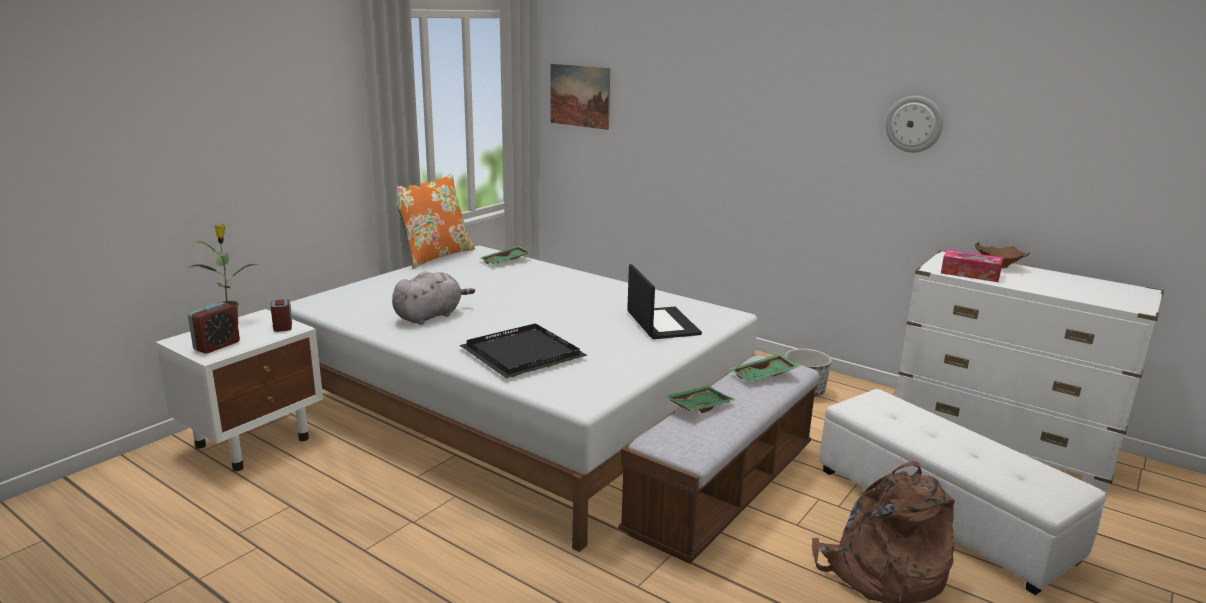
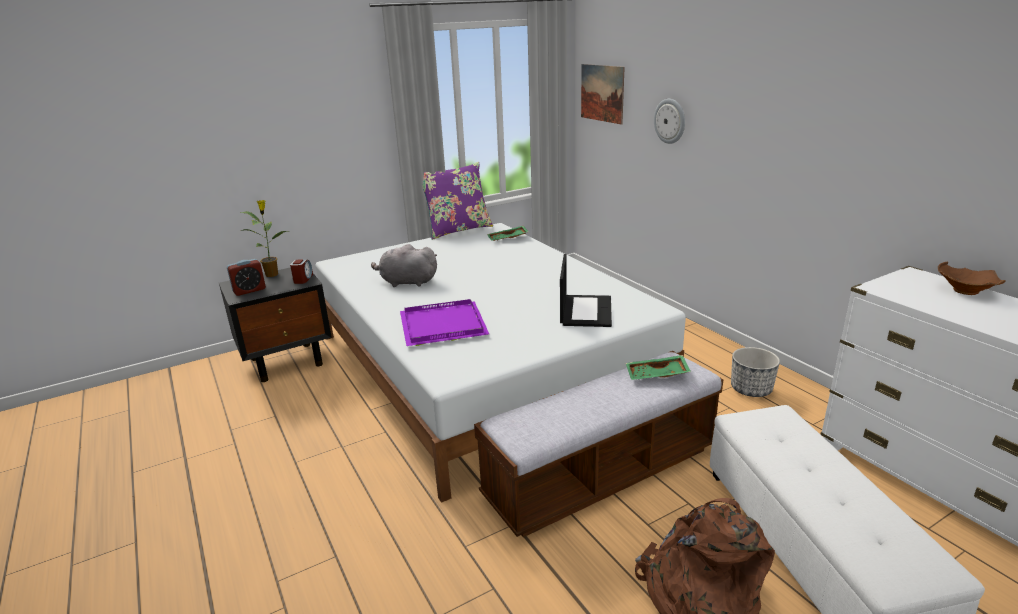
camera: 25 degrees right, 5 degrees up
(254, 441) = (288, 361): white nightstand -> black nightstand
(430, 316) = (406, 282): grey plush toy -> grey plush toy turned 150 degrees counterclockwise
(435, 256) = (458, 230): orange pillow -> purple pillow
(523, 353) = (444, 324): black tray -> purple tray
(698, 406) = (568, 396): green tray -> none
(914, 124) = (893, 124): wall clock -> wall clock (670, 121)
(970, 274) = (916, 298): tissue box -> none

